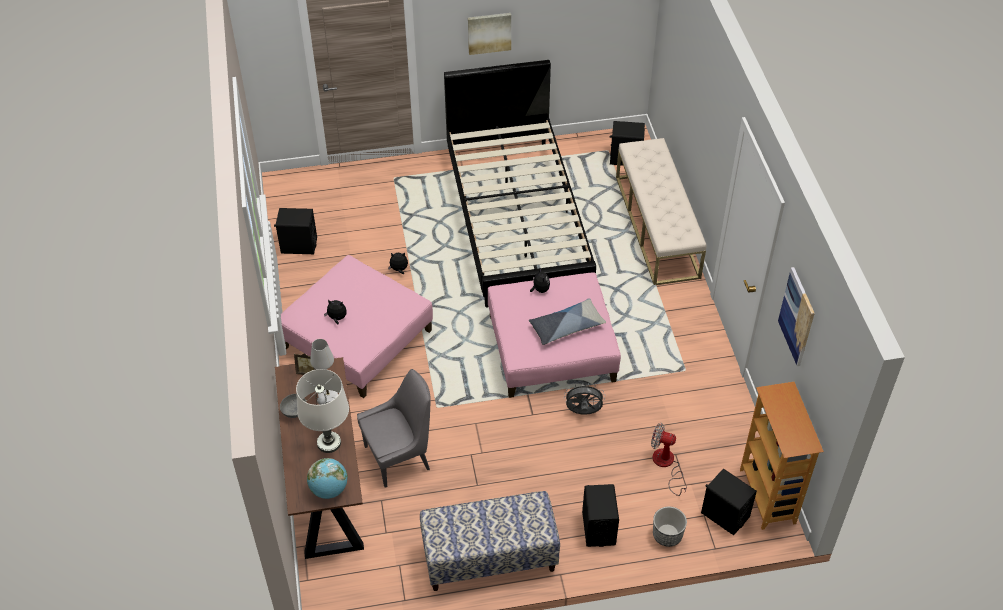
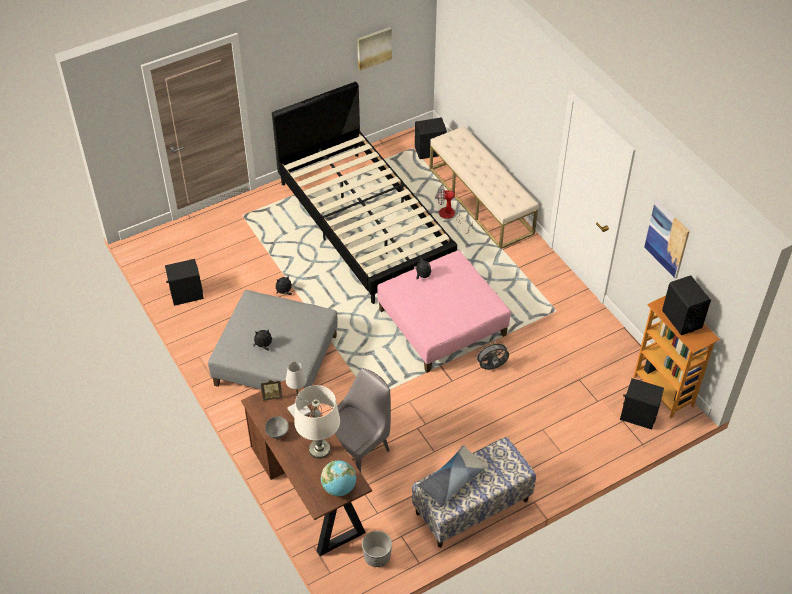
camera: 20 degrees left, 0 degrees up
(357, 338) = (276, 360): pink ottoman -> grey ottoman
(489, 32) = (305, 69): picture -> picture (373, 48)
(566, 326) = (458, 300): pillow -> pillow (452, 480)
(598, 528) = (547, 456): black speaker -> black speaker (681, 319)
(666, 465) = (576, 390): fan -> fan (450, 217)
(667, 535) = (602, 445): planter -> planter (377, 556)

